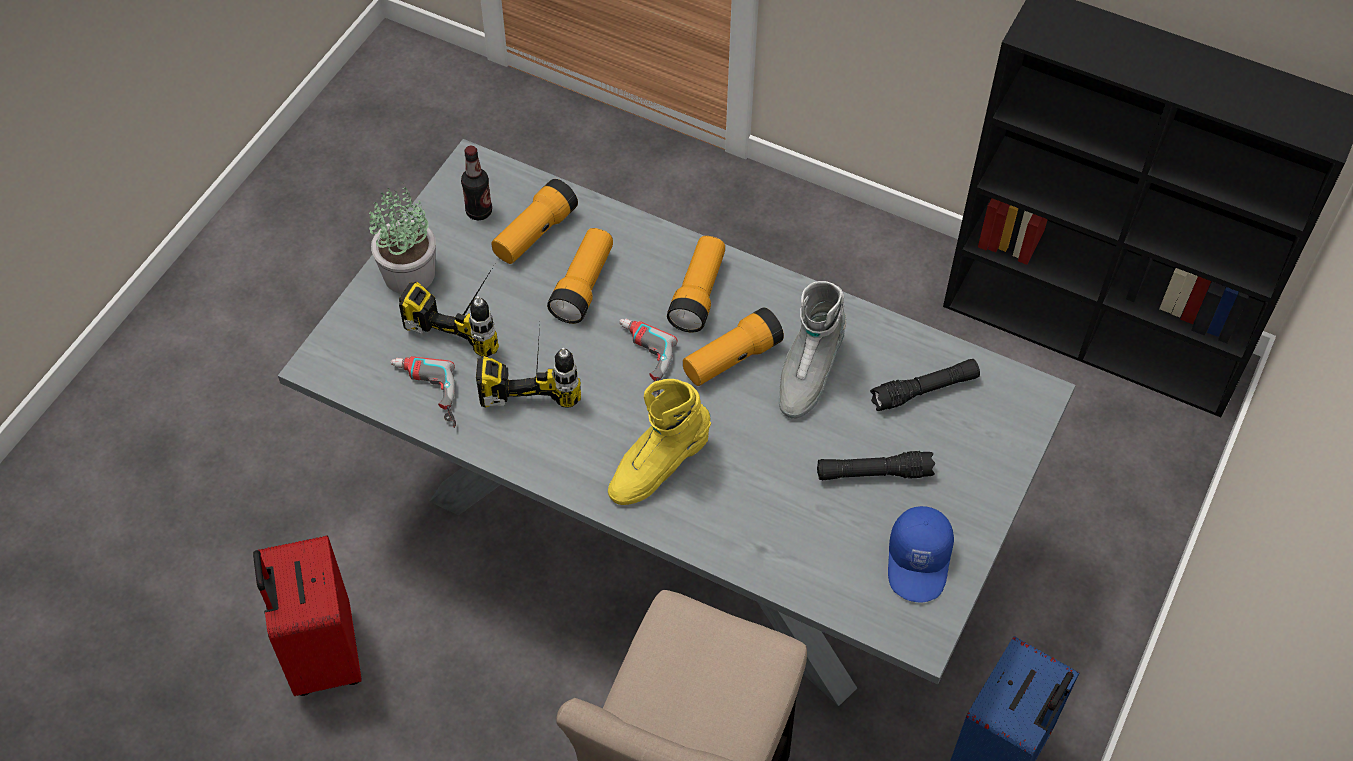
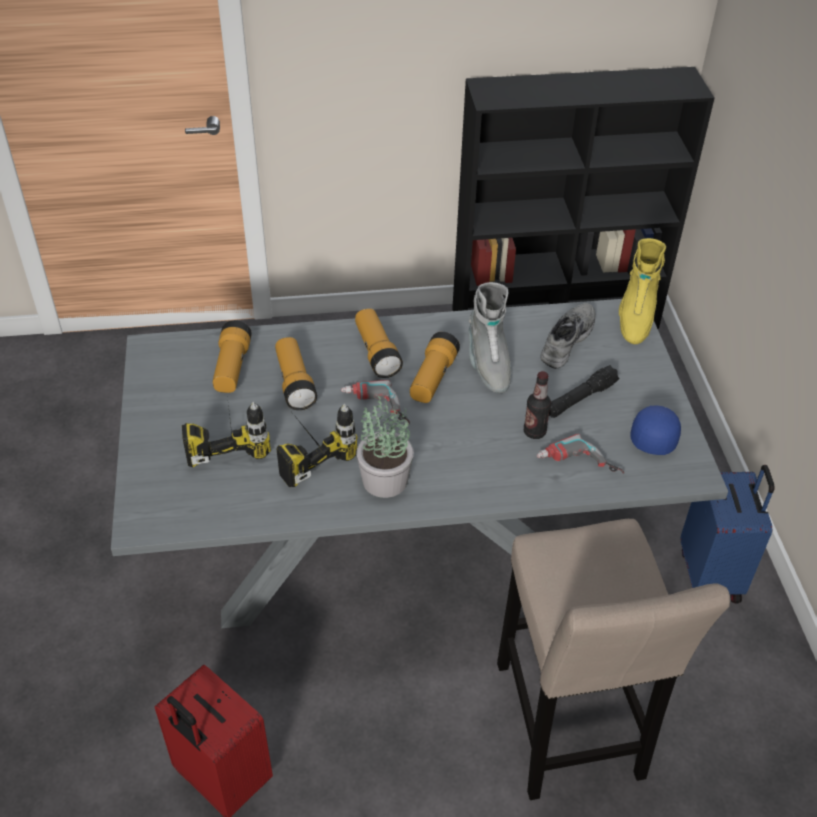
camera: 35 degrees left, 10 degrees down
(408, 273) = (159, 433): potted plant -> potted plant (384, 480)
(424, 396) = (240, 504): power drill -> power drill (578, 467)
(479, 211) = (179, 373): bottle -> bottle (534, 432)
(657, 467) = (444, 464): yellow boot -> yellow boot (635, 317)
(919, 562) = (654, 433): blue cap -> blue cap turned 135 degrees counterclockwise
(924, 390) = (565, 340): black flashlight -> grey shoe

